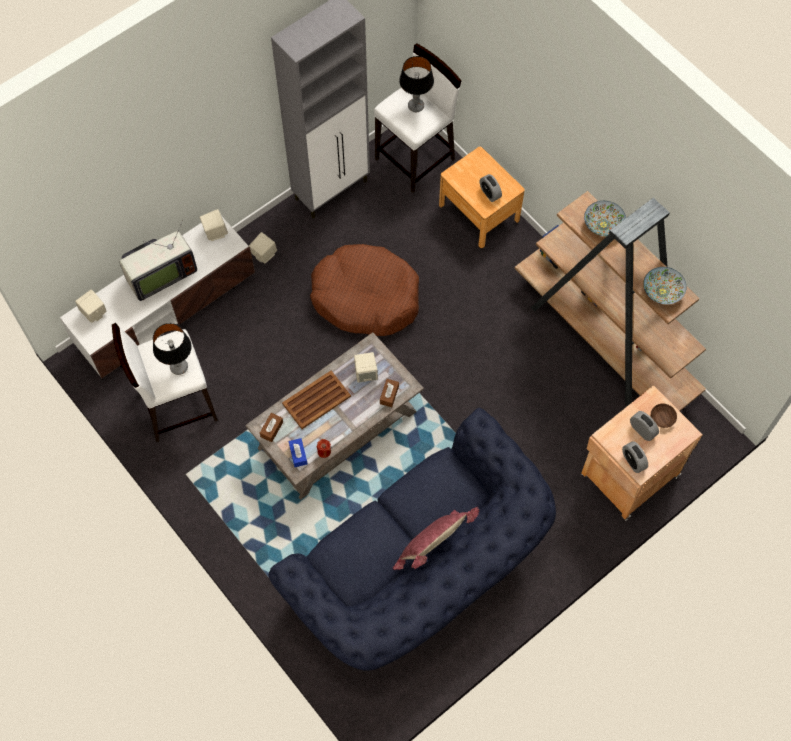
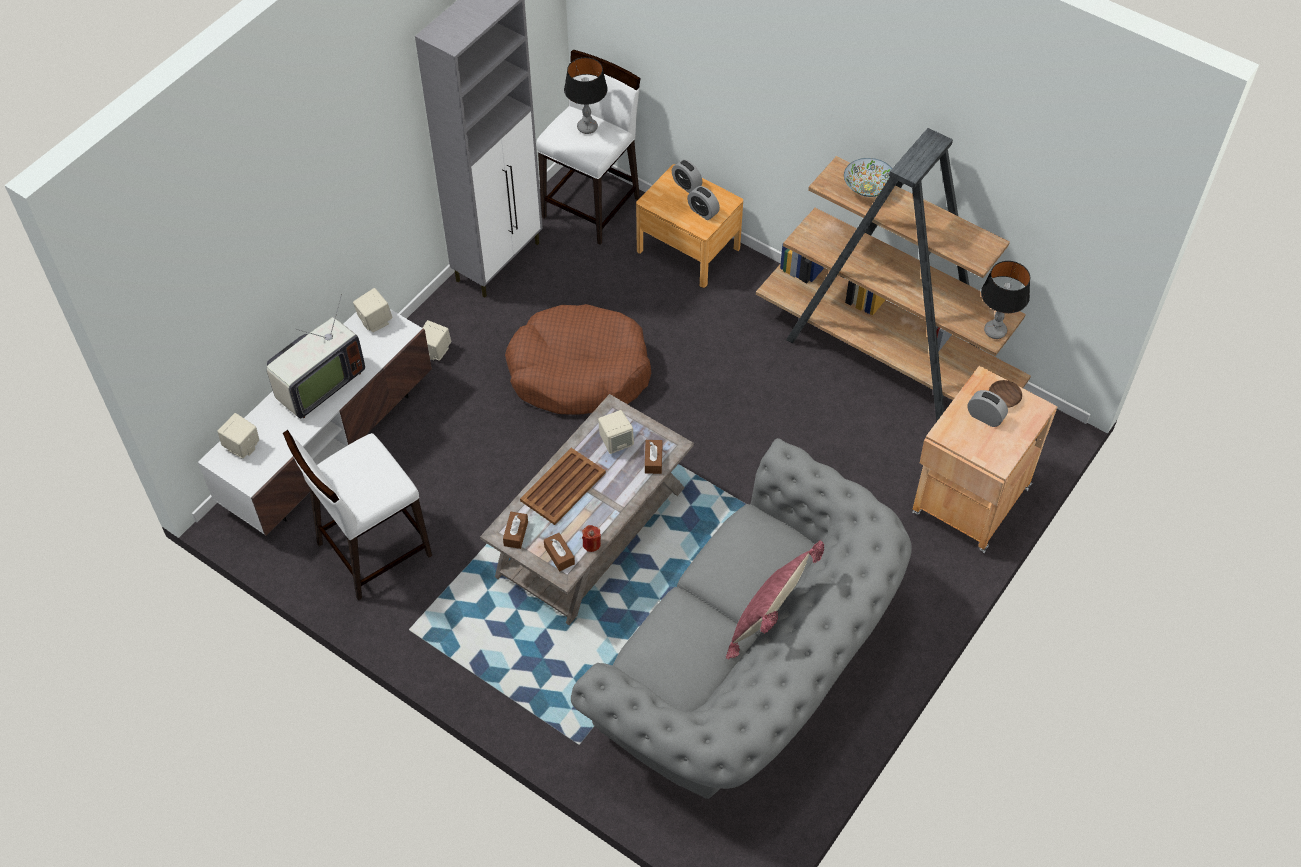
camera: 15 degrees left, 10 degrees down
(179, 367) = (378, 478): table lamp -> table lamp (995, 331)
(298, 454) = (559, 555): blue tissue box -> brown tissue box
(420, 569) = (749, 671): blue sofa -> grey sofa
(633, 461) = (986, 454): alarm clock -> alarm clock (686, 185)
(662, 291) = (964, 243): bowl -> none

